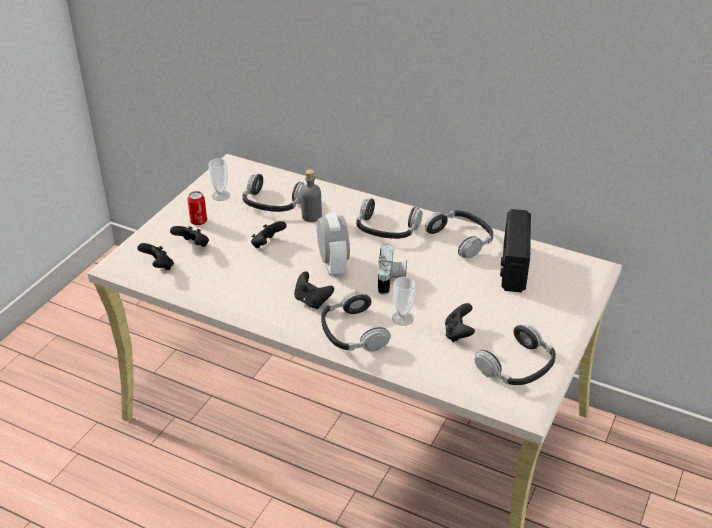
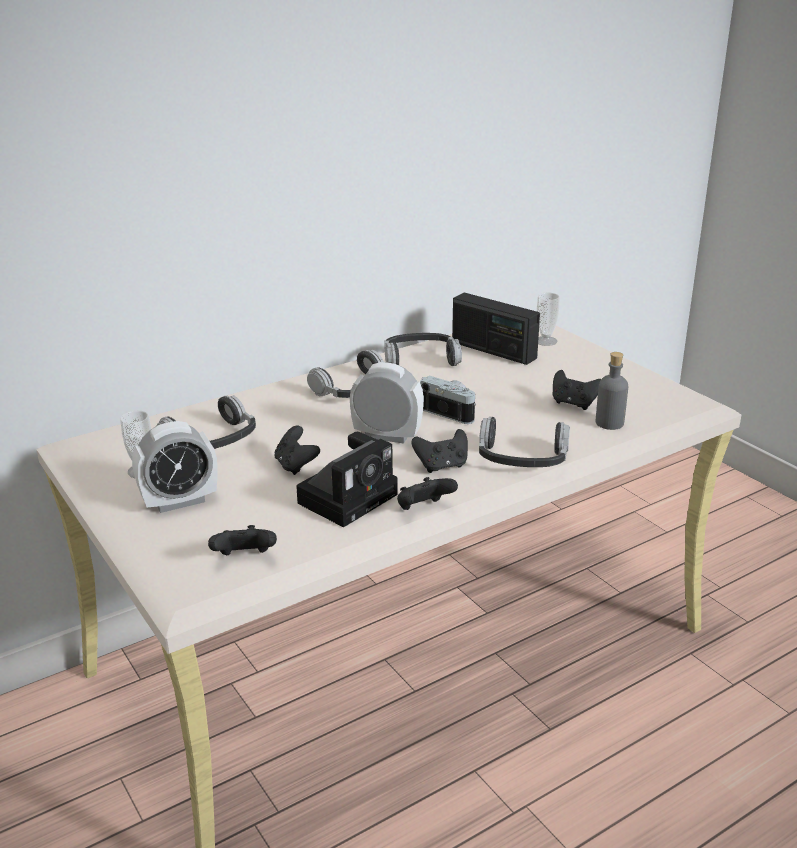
camera: 60 degrees left, 10 degrees down
(193, 245) = (230, 519): black game controller -> black game controller (423, 509)
(198, 221) = (180, 501): can -> alarm clock
(247, 278) = (350, 497): none -> camera
(311, 216) = (275, 424): grey bottle -> grey bottle (609, 423)
(402, 318) = (523, 424): cup -> cup (545, 341)
(517, 366) = (645, 391): headphones -> none

